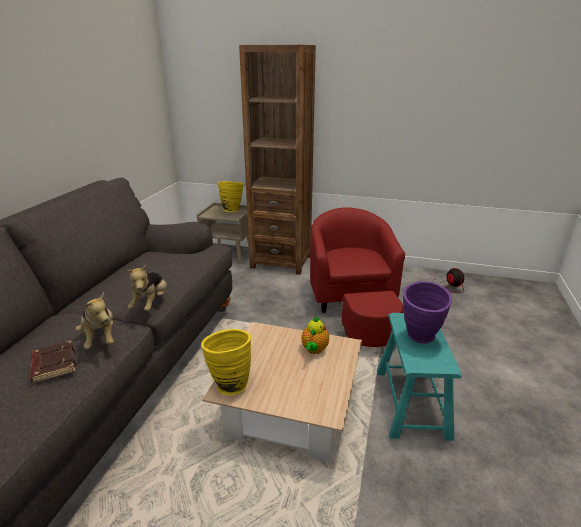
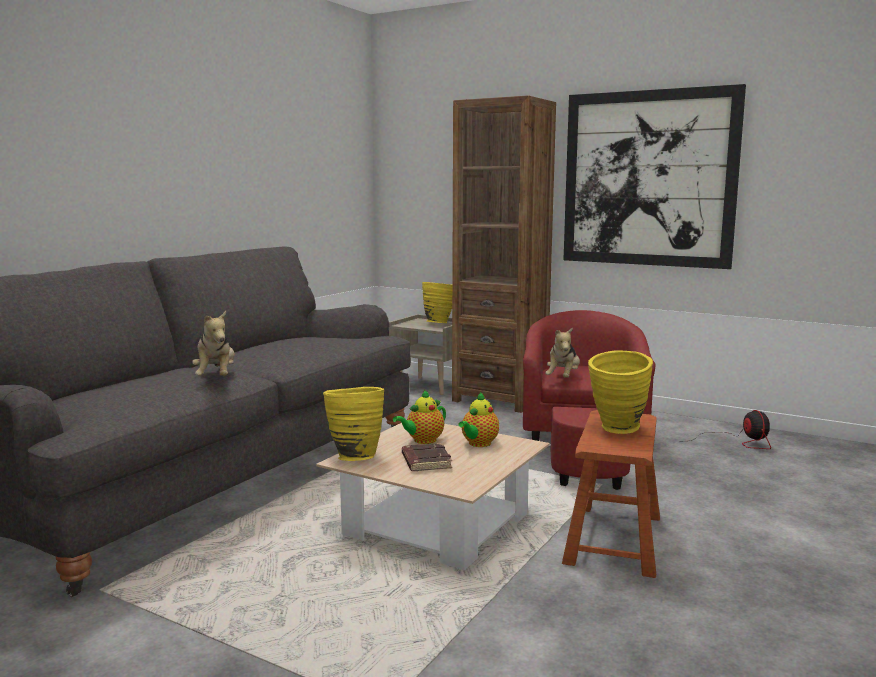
camera: 15 degrees right, 15 degrees down
(53, 364) = (160, 385): brown book -> brown book (425, 462)
(151, 303) = (284, 363): plush toy -> plush toy (563, 378)
(272, 352) = (422, 441): none -> teapot
(384, 108) = (648, 179): none -> picture
(411, 402) = (614, 539): turquoise stool -> brown stool
(420, 339) = (617, 431): purple vase -> yellow vase

